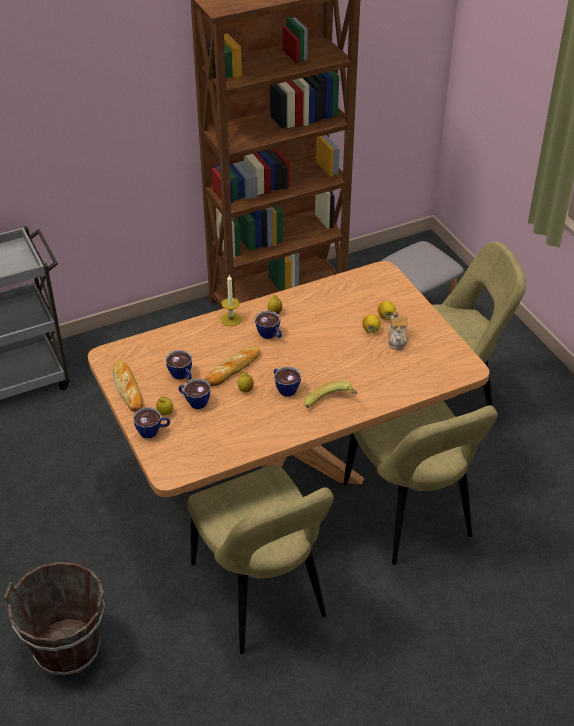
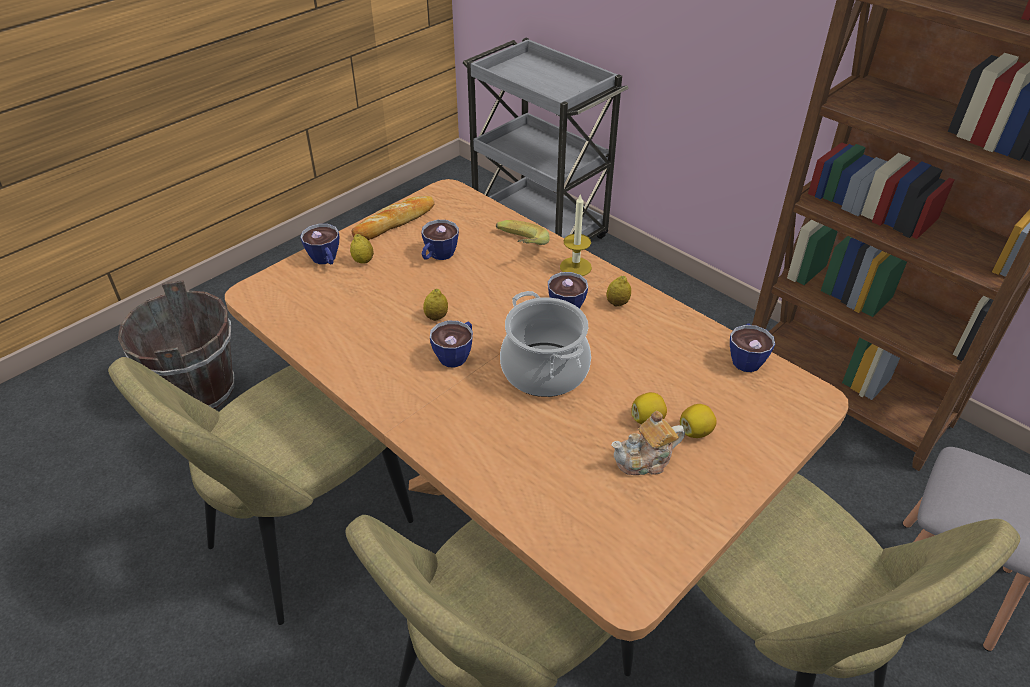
camera: 70 degrees right, 0 degrees up
(194, 401) = (393, 278): cup -> cup (745, 358)
(233, 368) = (474, 295): bread -> none
(316, 356) = (545, 370): none -> cooking pot
(331, 405) = (441, 414): banana -> banana (518, 248)

